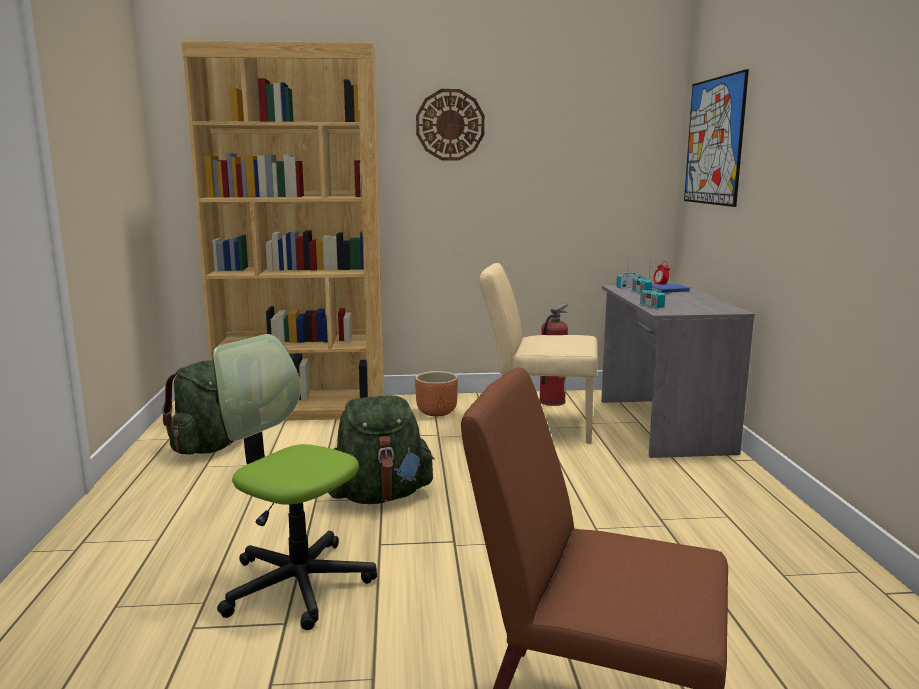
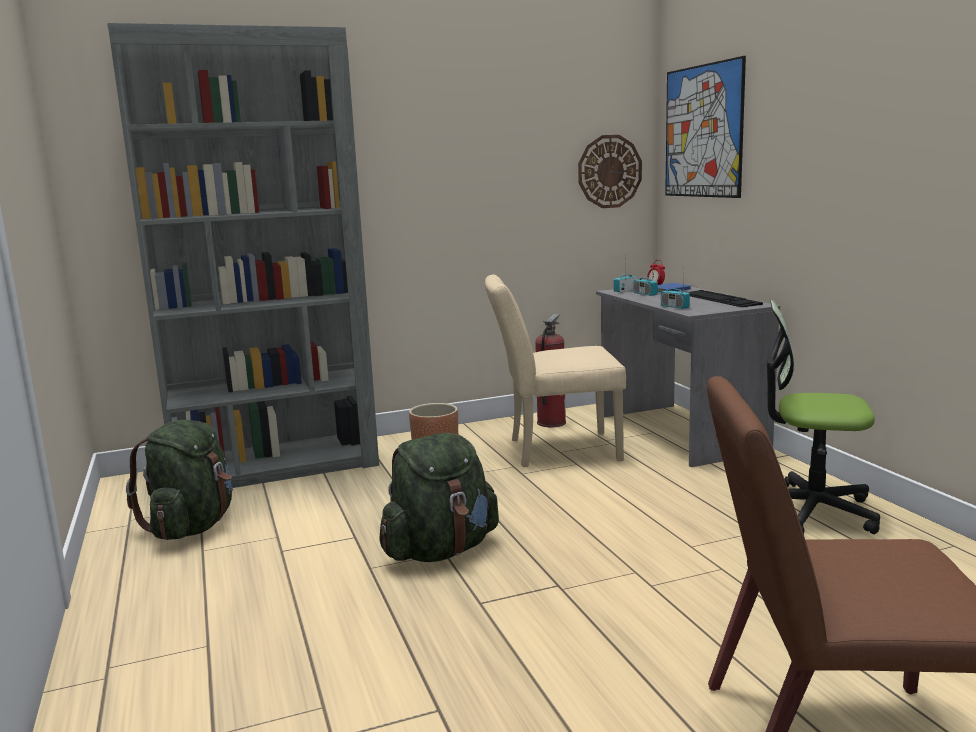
camera: 15 degrees left, 0 degrees up
(297, 584) = (419, 664): office chair -> office chair (811, 511)
(304, 409) = (277, 467): brown bookcase -> grey bookcase
(450, 125) = (418, 121): wall clock -> wall clock (609, 171)
(704, 302) = (720, 299): none -> keyboard

